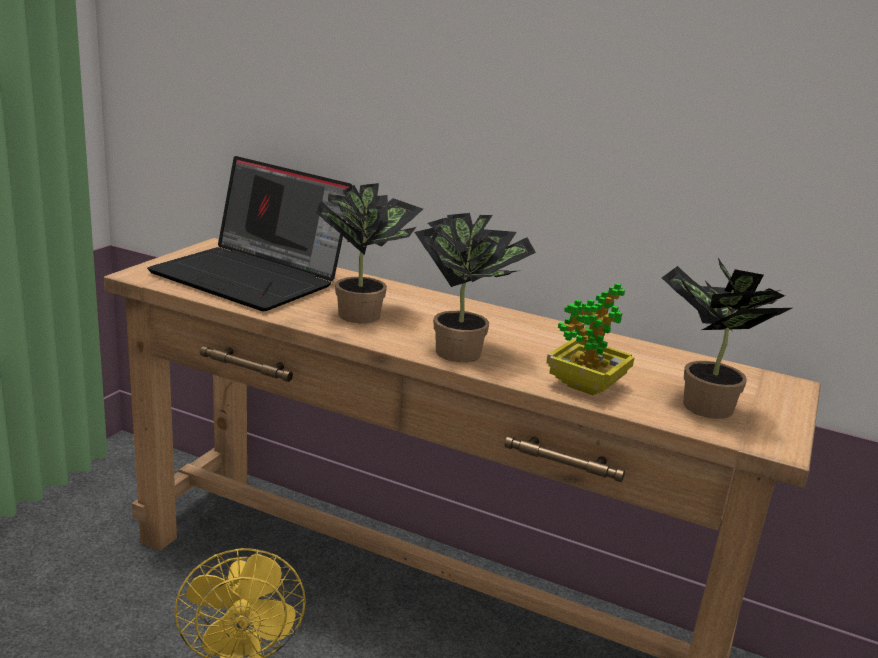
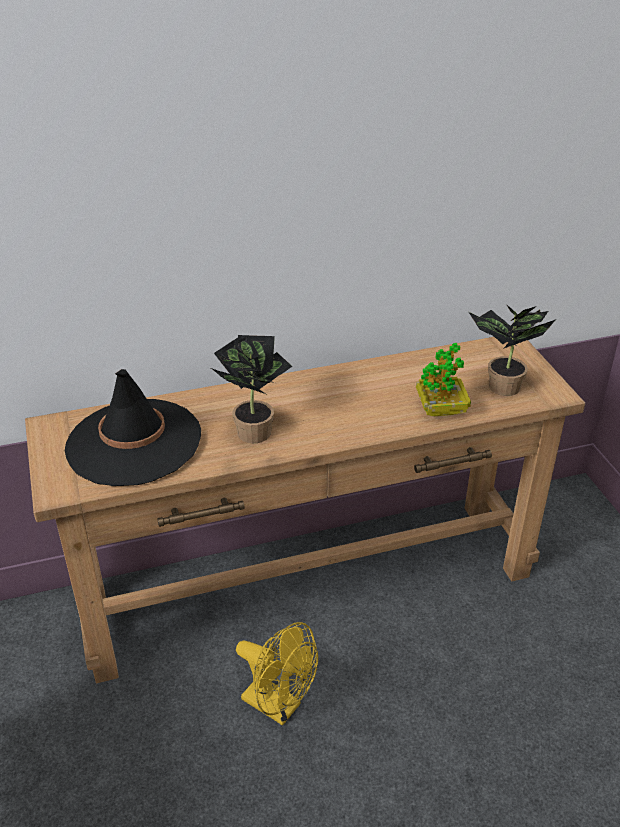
camera: 40 degrees left, 15 degrees up
(253, 278) = (133, 442): laptop -> black hat
(465, 352) = (353, 424): potted plant -> none

